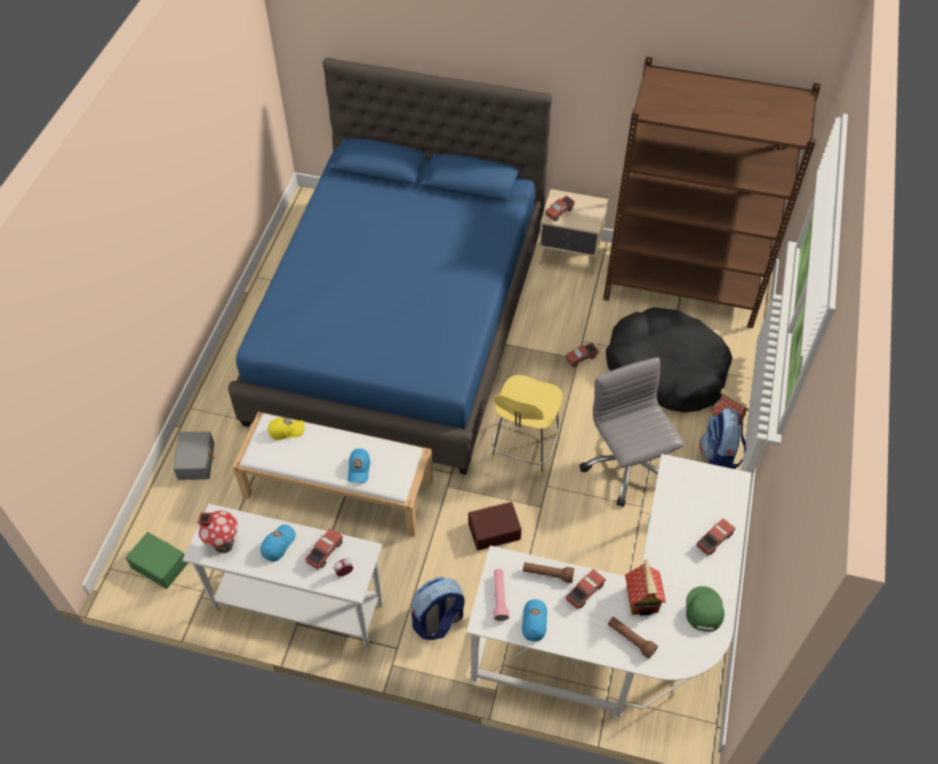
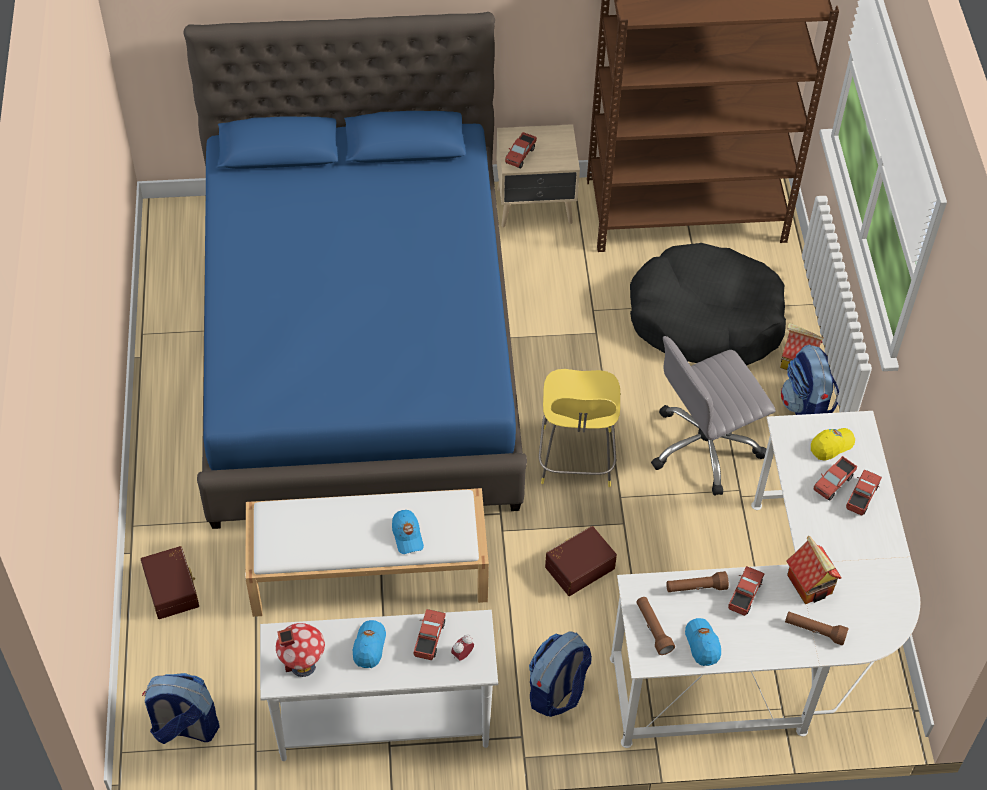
camera: 20 degrees left, 0 degrees up
(160, 564) = (184, 727): green storage box -> backpack
(197, 460) = (173, 588): grey storage box -> brown storage box
(287, 430) = (296, 514): yellow cap -> yellow cap (831, 445)
(499, 597) = (653, 629): pink flashlight -> brown flashlight
(581, 358) = (600, 331): toy truck -> toy truck (833, 483)
(627, 466) = (704, 447): grey office chair -> grey office chair turned 75 degrees counterclockwise
(703, 609) = (879, 575): green cap -> none

